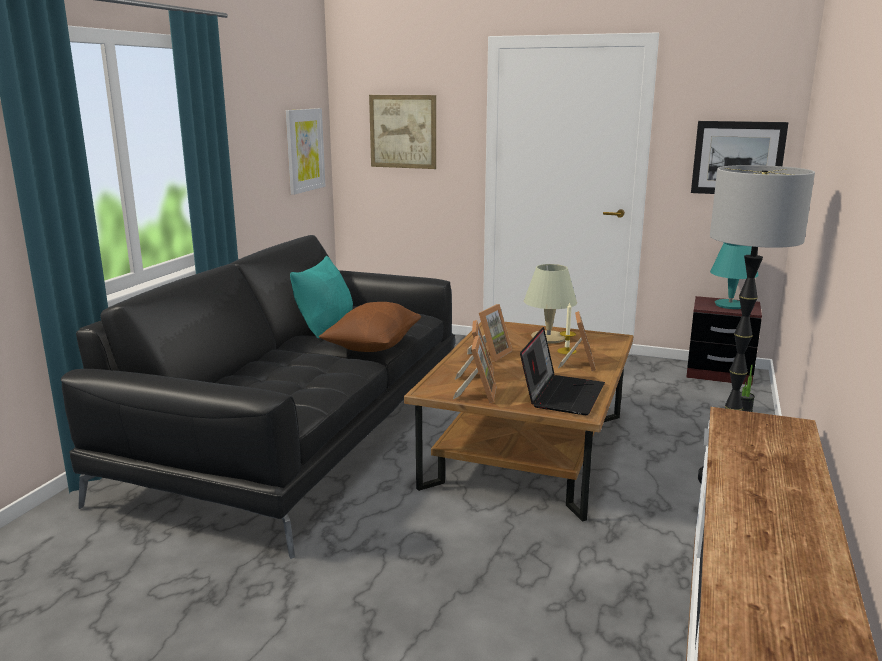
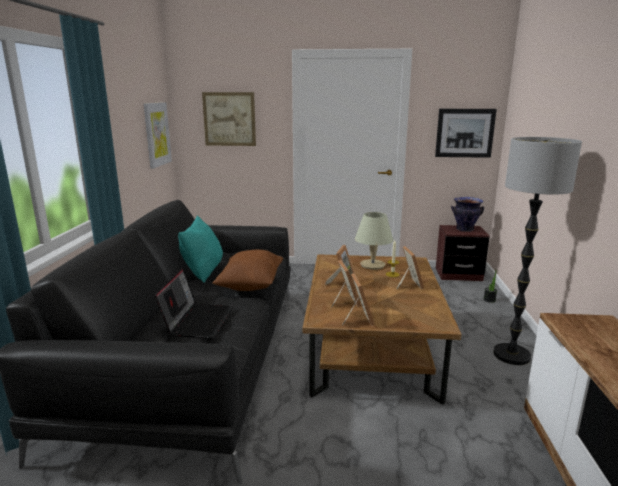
camera: 15 degrees left, 0 degrees up
(562, 394) = (416, 311): laptop -> laptop (198, 320)
(729, 305) = (465, 229): turquoise table lamp -> vase

